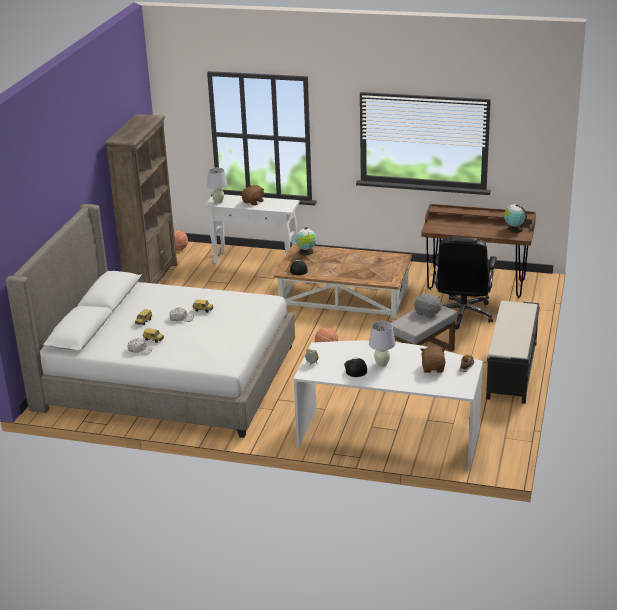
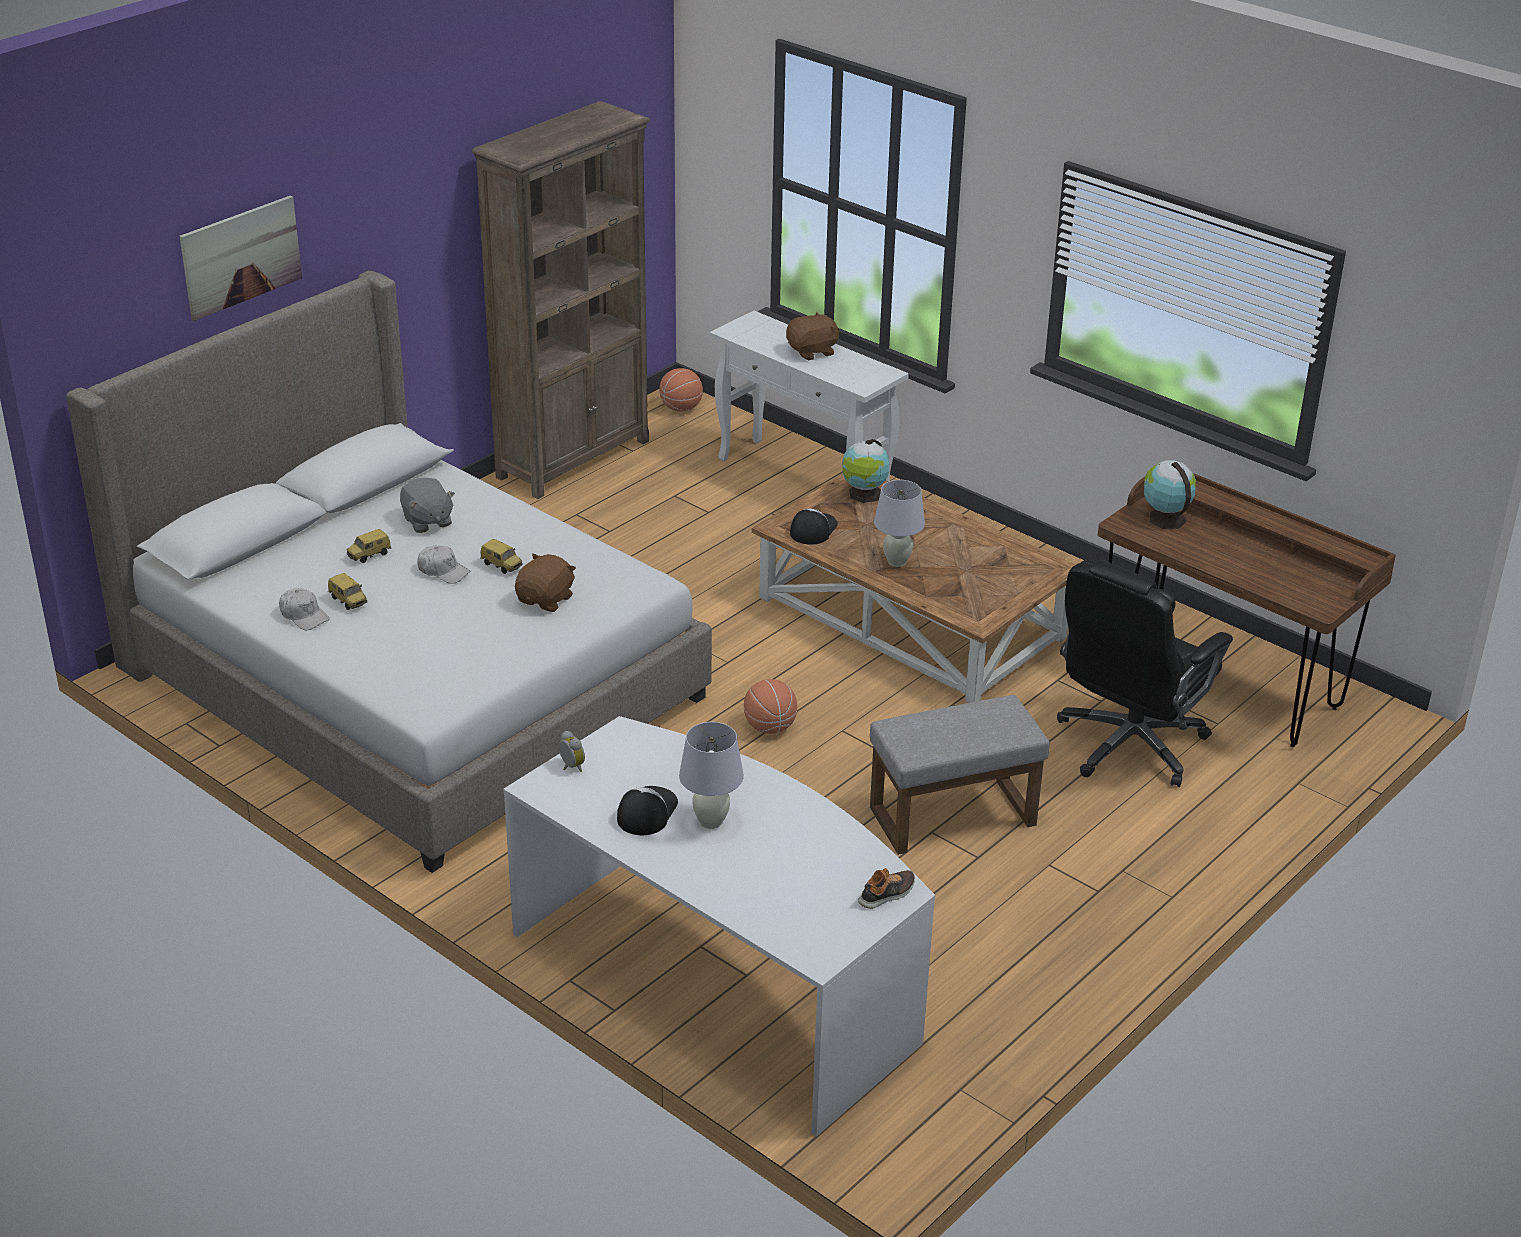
camera: 25 degrees right, 5 degrees up
(45, 205) = (241, 256): none -> picture
(218, 202) = (744, 332): white table lamp -> white table lamp (896, 562)
(427, 313) = (978, 723): grey plush toy -> grey plush toy (427, 521)
(433, 368) = (809, 873): brown plush toy -> brown plush toy (546, 600)
(512, 371) = (1119, 926): black bench -> none
(514, 229) = (1317, 582): globe -> globe (1165, 518)

